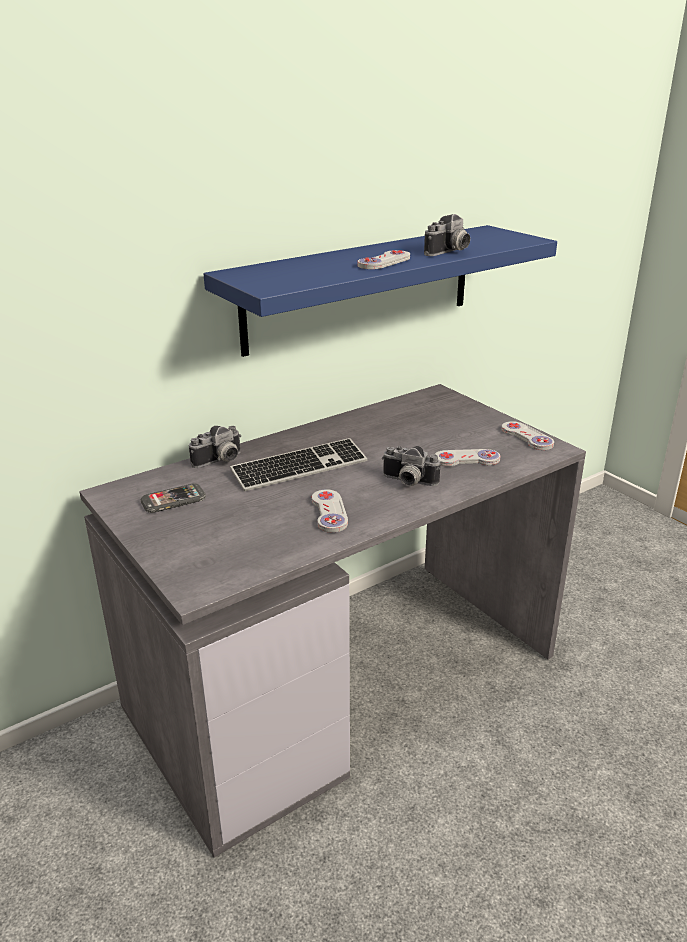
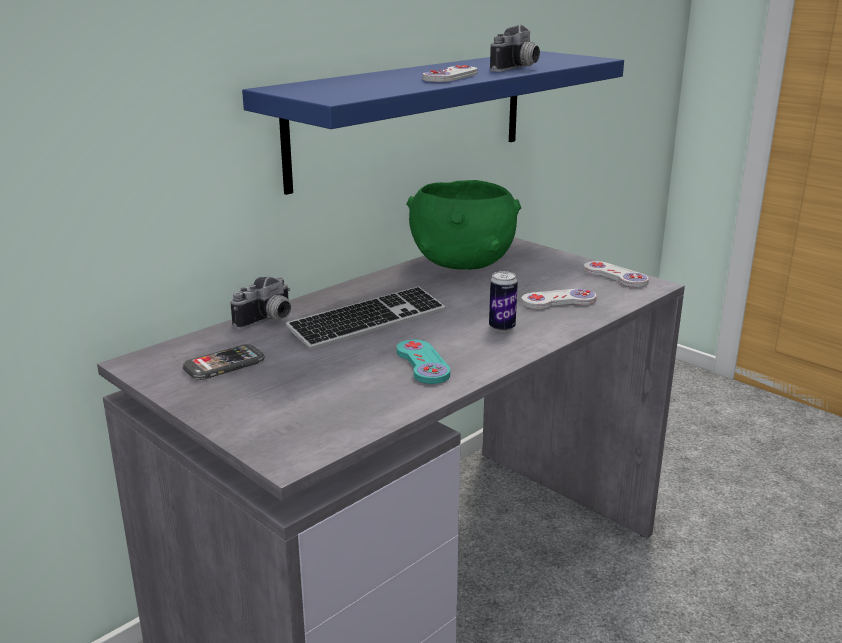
camera: 10 degrees left, 5 degrees down
(329, 512) = (422, 363): white game controller -> turquoise game controller
(398, 415) = (461, 263): none -> green bowl
(408, 482) = (502, 327): camera -> can

